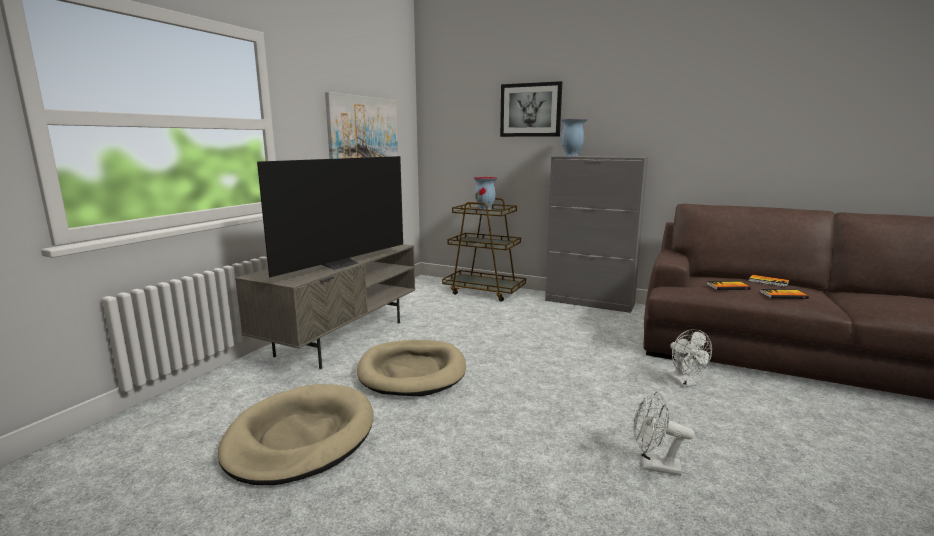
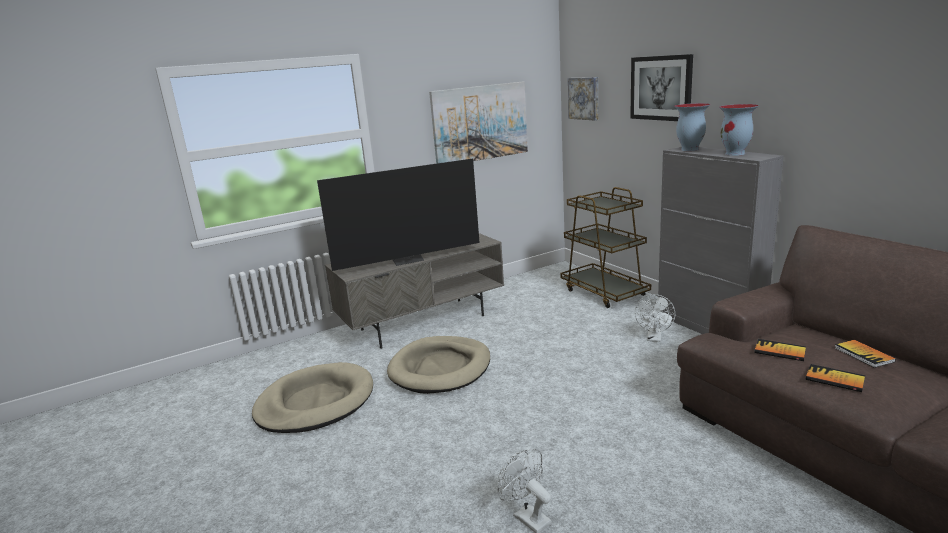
camera: 35 degrees right, 5 degrees up
(446, 121) = (584, 98): none -> picture
(485, 210) = (607, 203): vase -> vase (735, 154)
(684, 382) = (680, 451): white fan -> white fan (654, 338)

